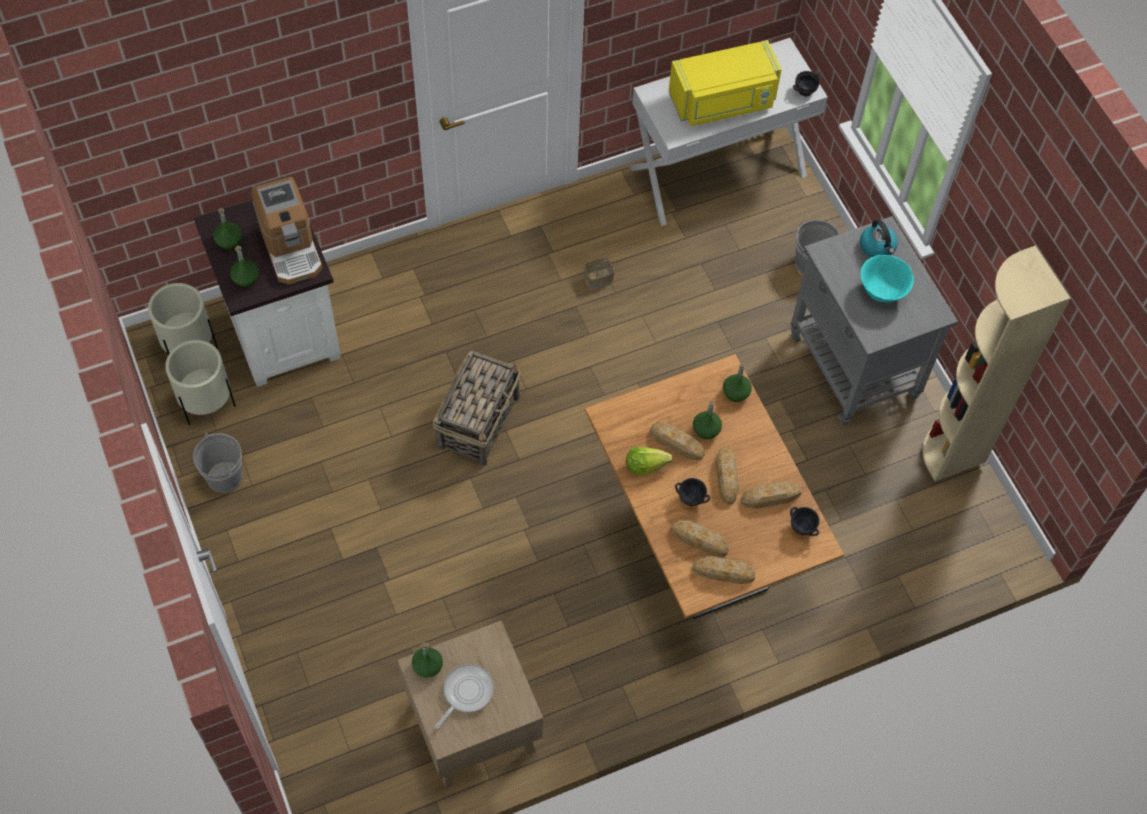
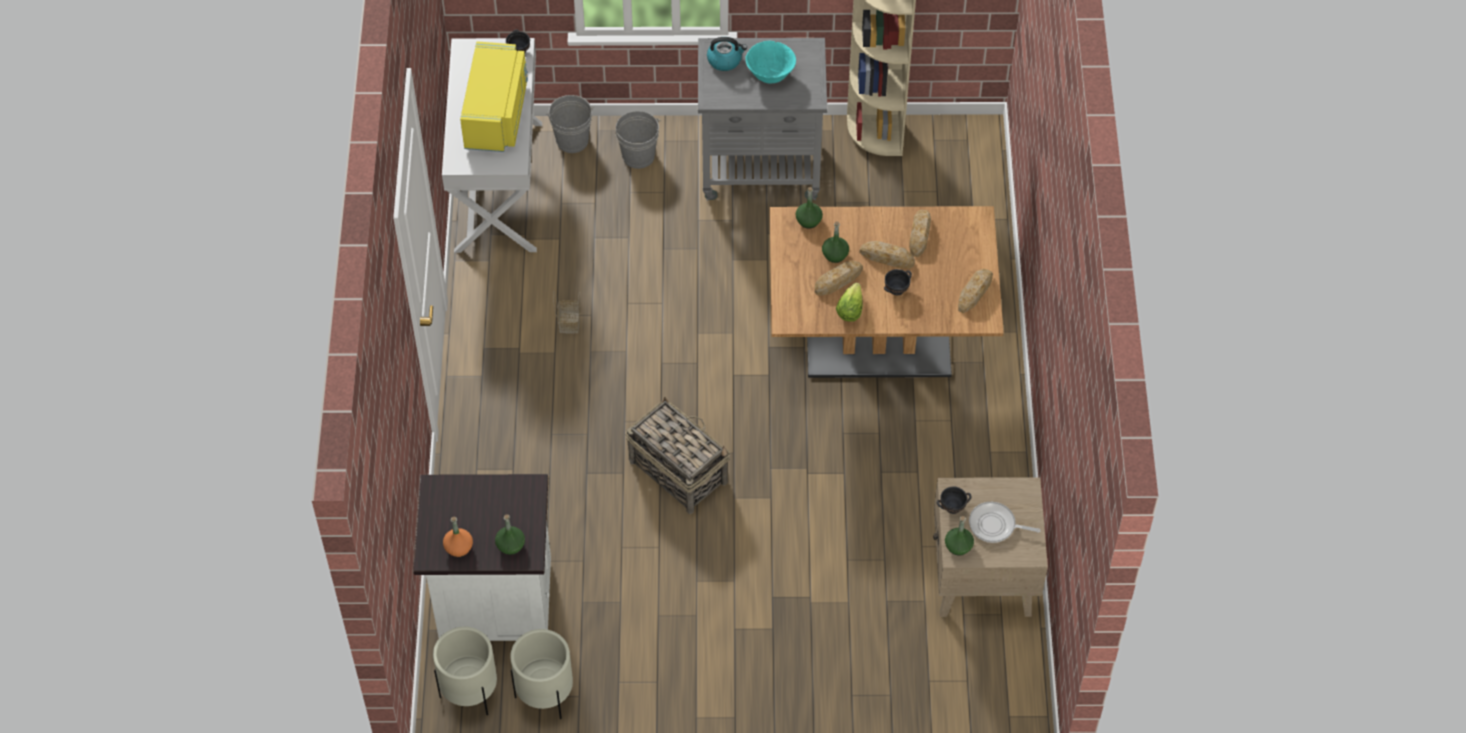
camera: 65 degrees left, 5 degrees down
(225, 477) = (637, 703): grey bucket -> grey bucket (572, 140)
(229, 241) = (458, 547): green bottle -> orange bottle
(291, 248) = (494, 498): coffee machine -> none
(466, 693) = (995, 525): frying pan -> frying pan turned 45 degrees counterclockwise
(699, 540) = (937, 298): bread -> none
(802, 528) = (958, 224): black bowl -> black bowl (953, 507)

